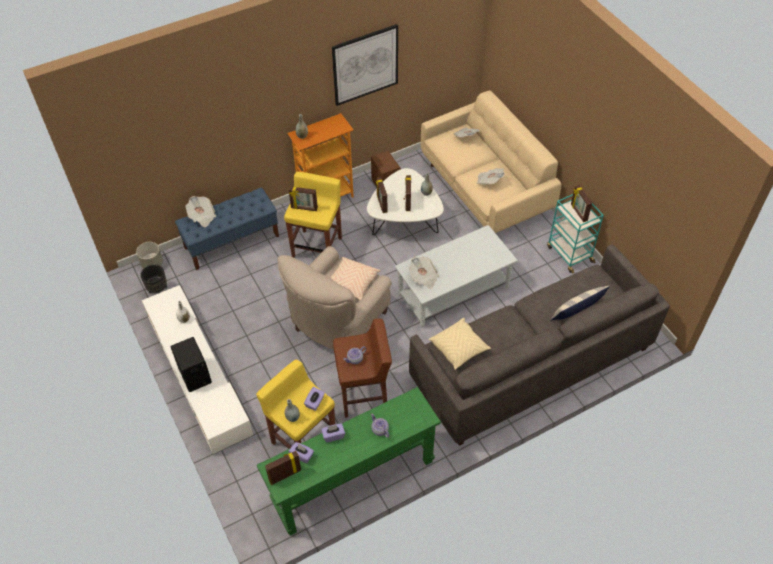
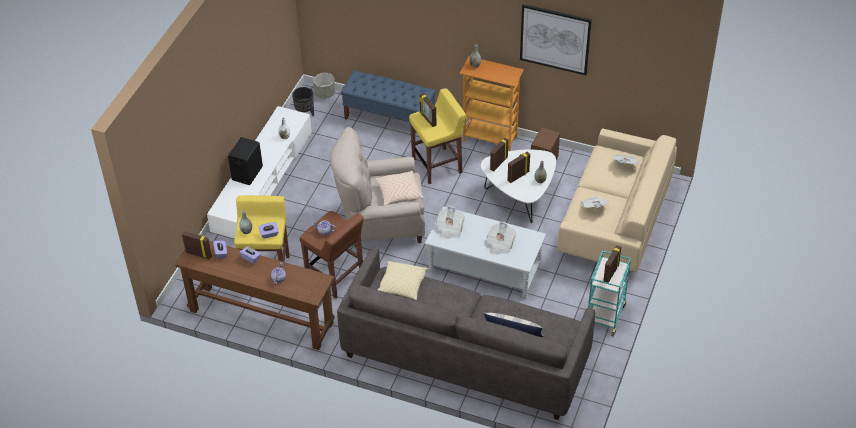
camera: 50 degrees right, 5 degrees down
(202, 216) = (371, 79): newspaper -> newspaper (500, 244)
(353, 481) = (261, 317): green console table -> brown console table

